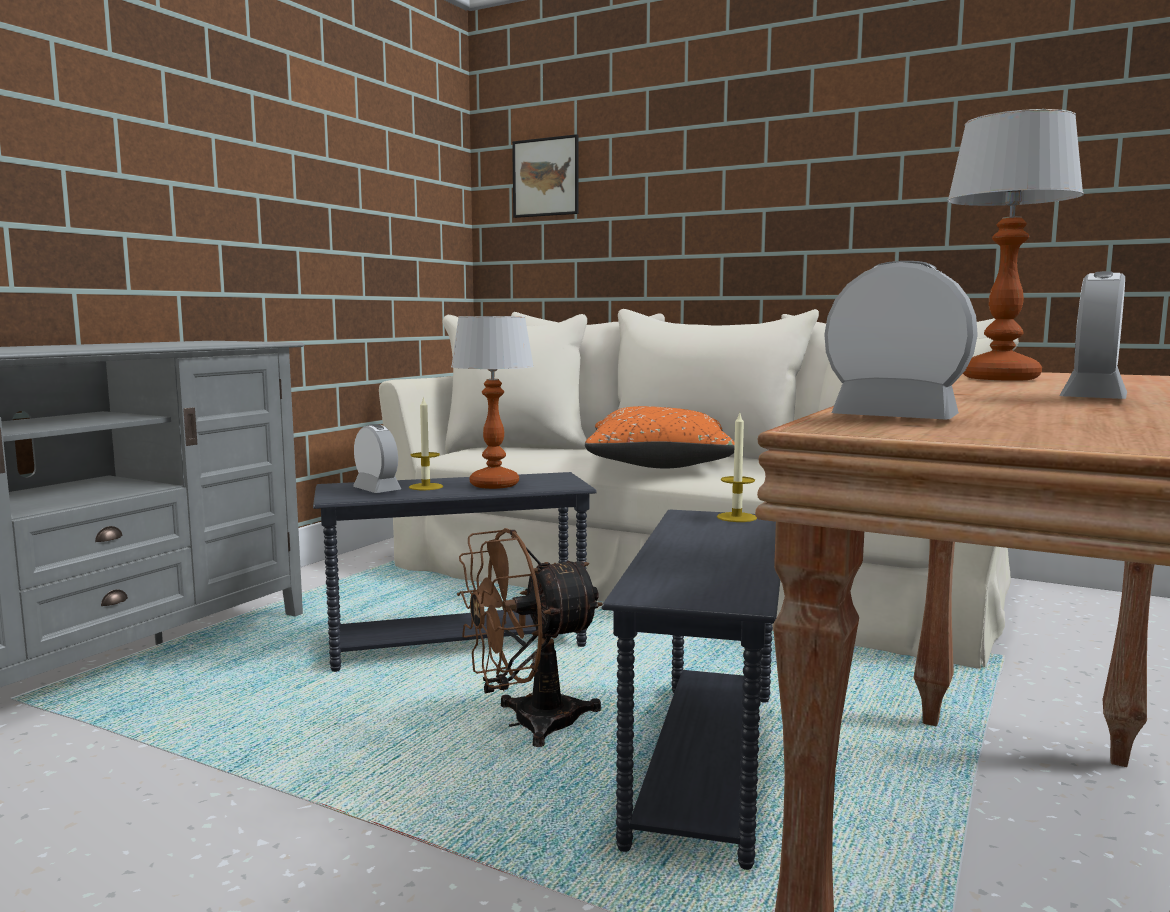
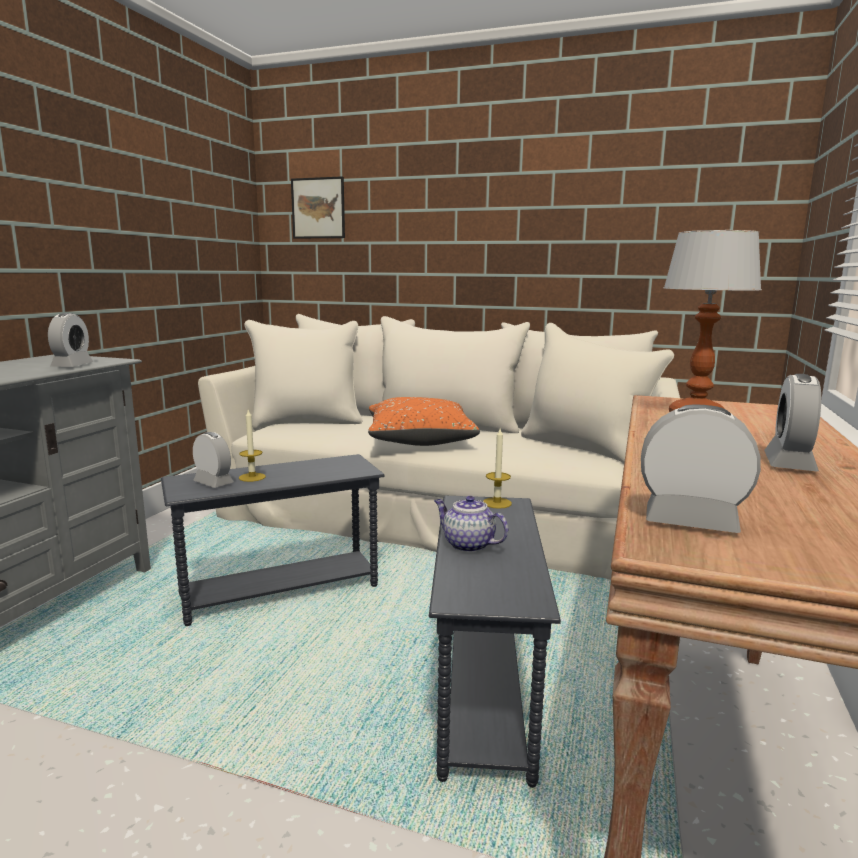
camera: 10 degrees left, 5 degrees up
(222, 343) = (72, 365): none -> alarm clock
(493, 485) = (305, 472): table lamp -> none
(528, 724) = (348, 664): brown fan -> none
(678, 550) = (467, 545): none -> teapot

